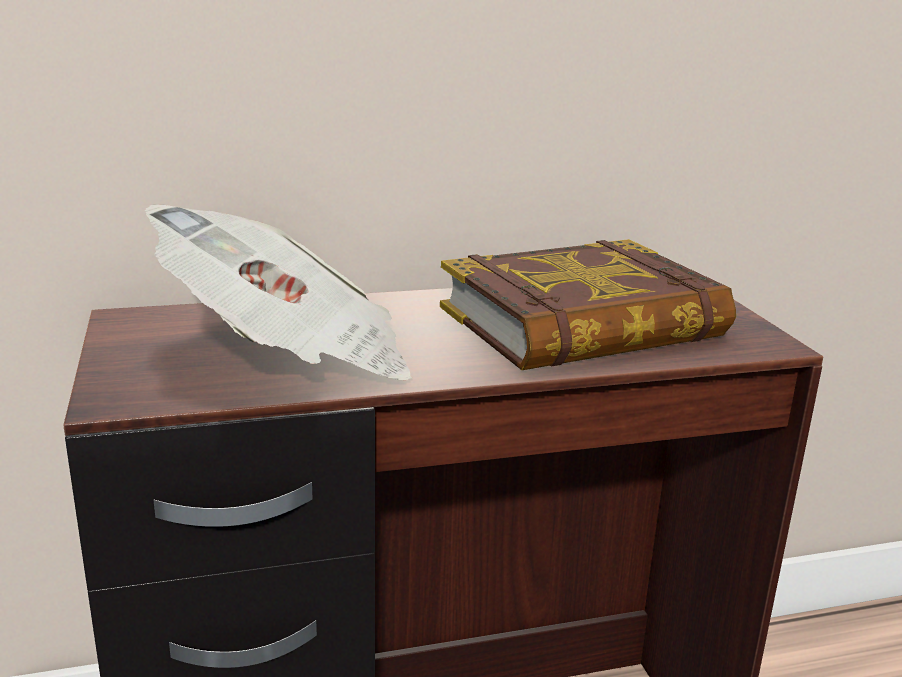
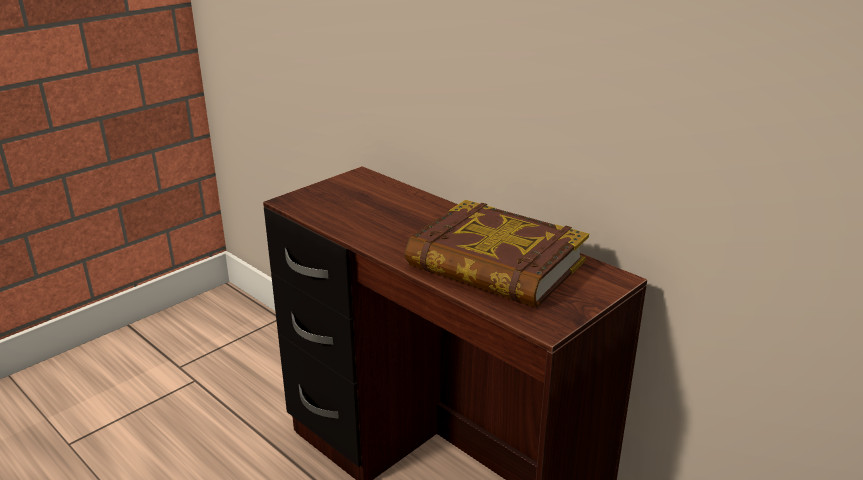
camera: 60 degrees right, 5 degrees up
(291, 356) = (363, 214): newspaper -> none

